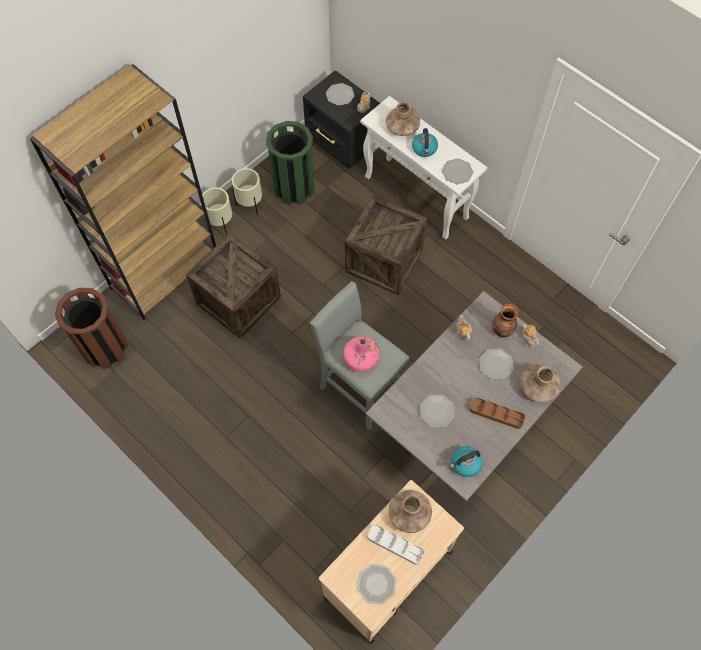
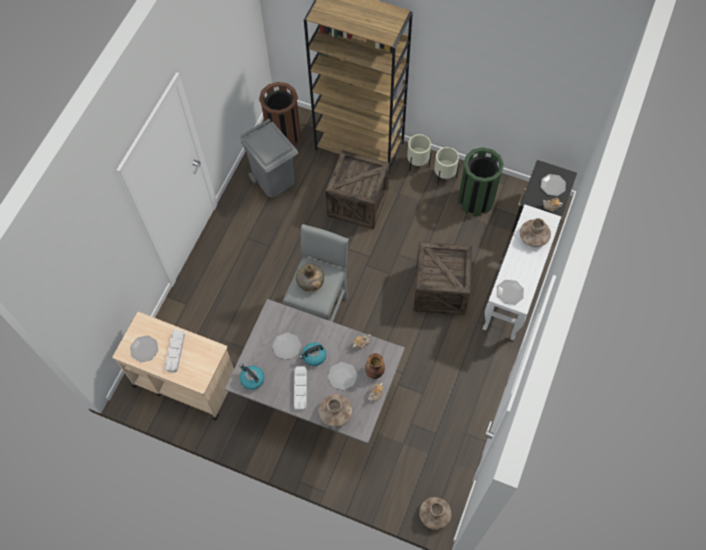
camera: 70 degrees right, 0 degrees up
(160, 379) = (274, 180): none -> grey trash can
(361, 359) = (310, 282): pink bottle -> green bottle
(409, 514) = (201, 353): brown vase -> brown vase (434, 514)
(424, 149) = (520, 260): kettle -> kettle (314, 356)
(496, 414) = (300, 389): brown tray -> grey tray

